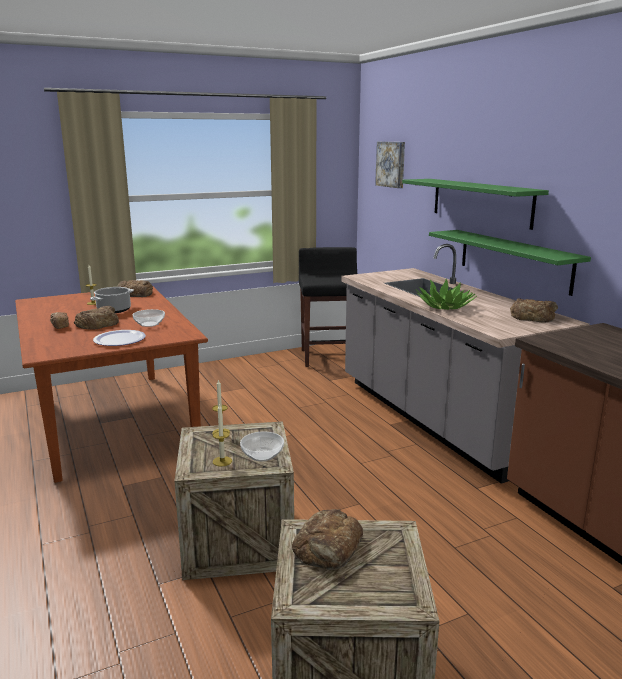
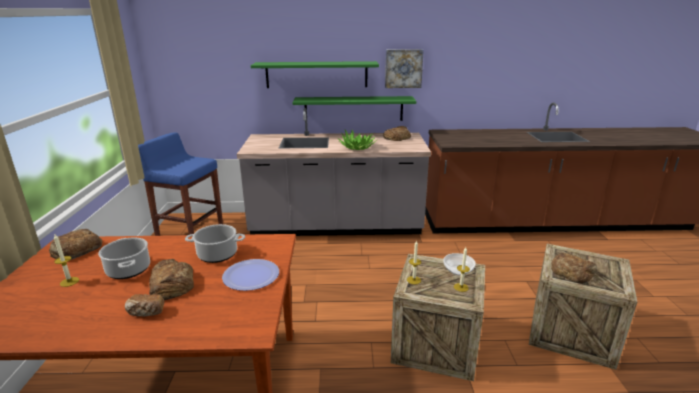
camera: 65 degrees left, 5 degrees up
(149, 324) = (217, 255): bowl -> cooking pot
(329, 357) = (189, 232): black stool -> blue stool
(391, 164) = (198, 53): picture -> picture (403, 68)

